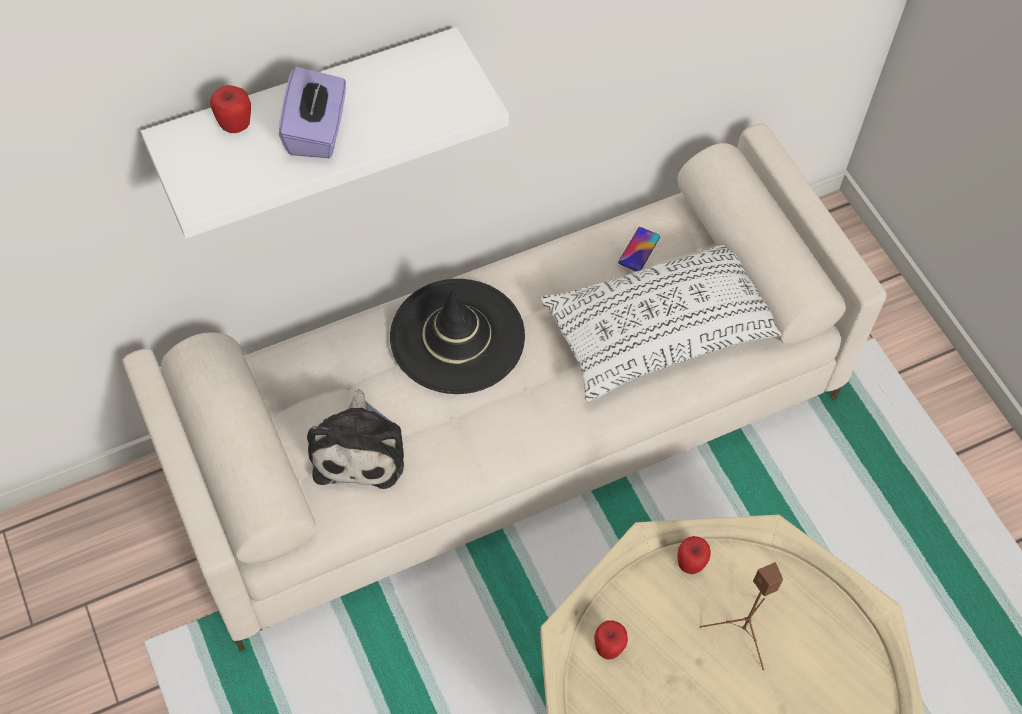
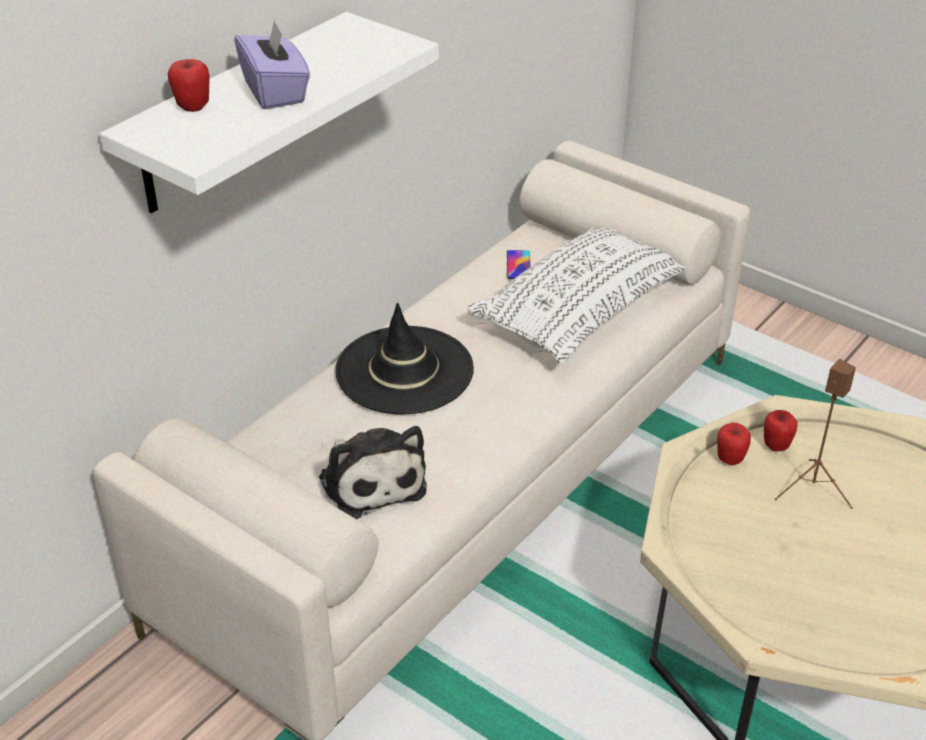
camera: 25 degrees left, 20 degrees down
(608, 648) = (711, 546): apple -> apple (776, 446)

